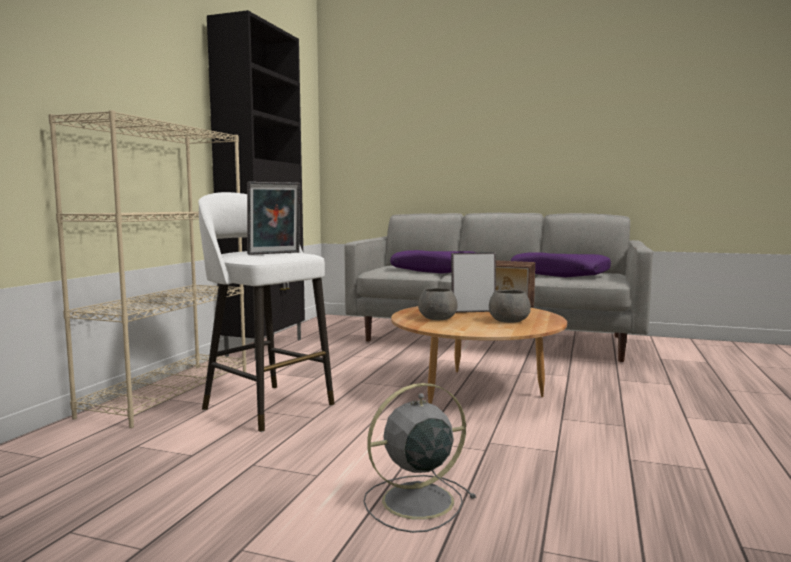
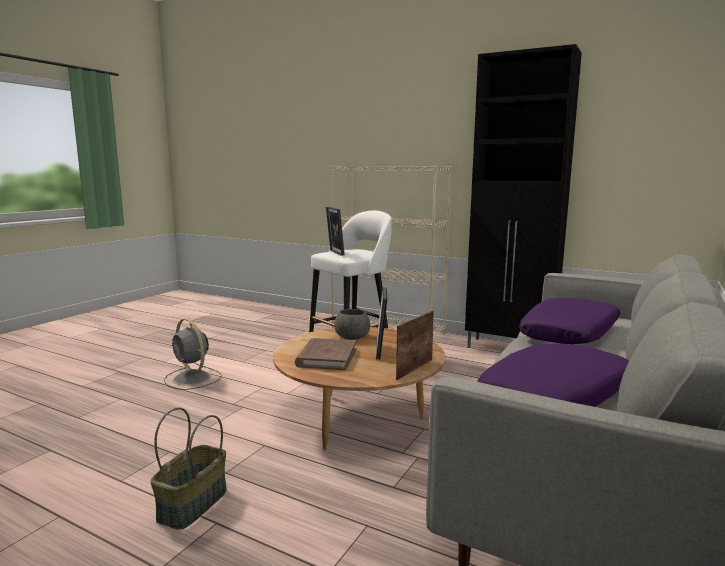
camera: 100 degrees right, 5 degrees up
(414, 501) = (193, 378): grey fan -> grey fan turned 150 degrees clockwise
(508, 321) = (327, 357): grey bowl -> brown book
(682, 428) = (193, 505): none -> basket

